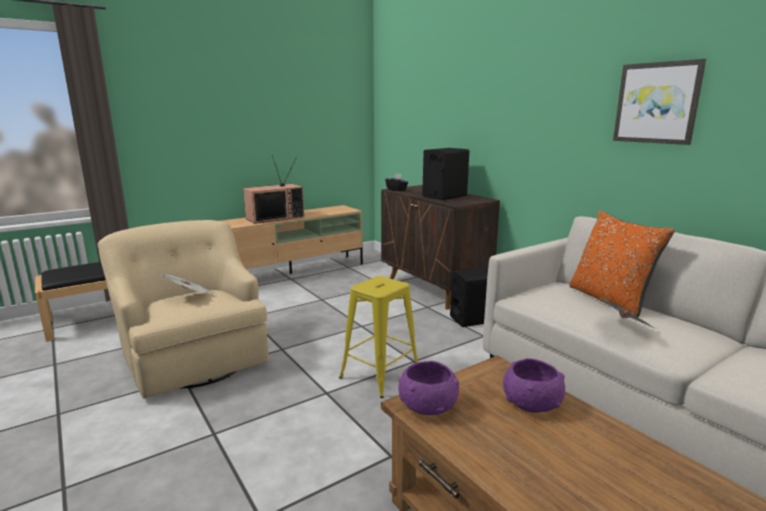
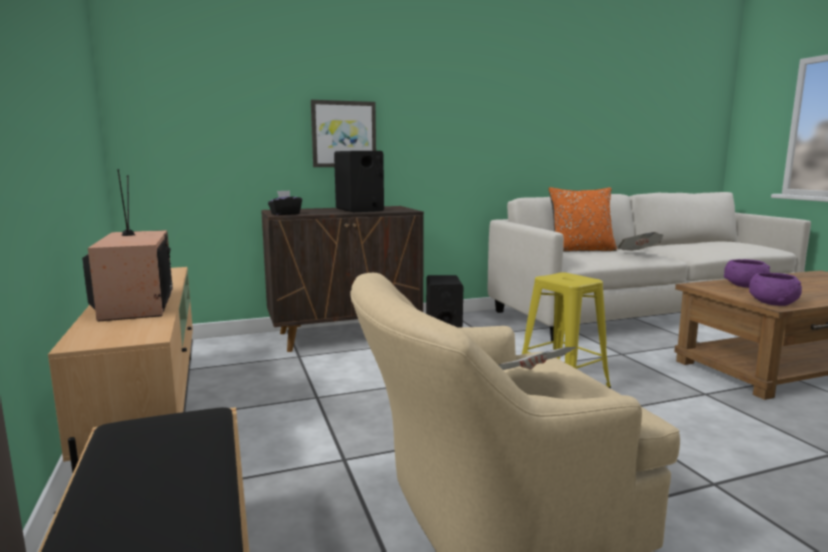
camera: 75 degrees left, 5 degrees down
(657, 103) = (534, 106): picture -> picture (343, 134)

